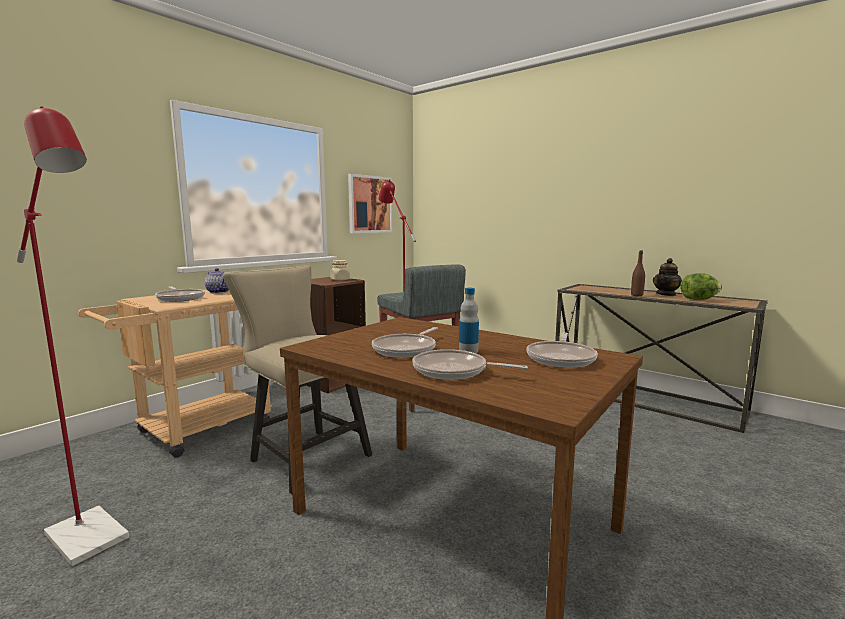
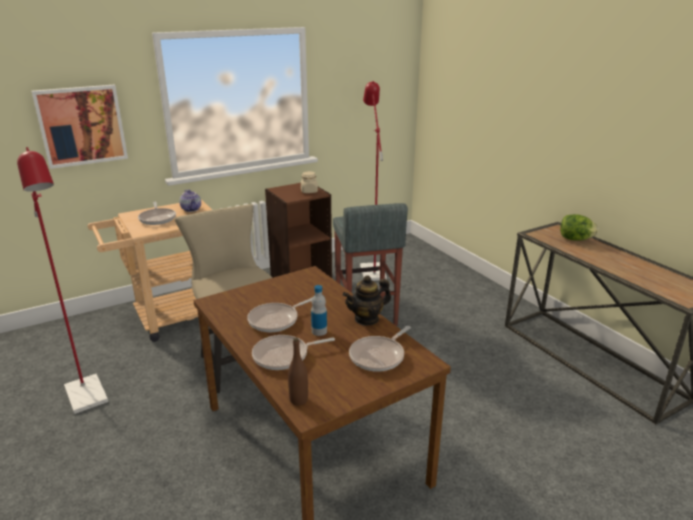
camera: 20 degrees right, 15 degrees up
(370, 204) = (360, 98): picture -> picture (81, 125)
(454, 371) = (284, 356): frying pan -> frying pan turned 60 degrees counterclockwise
(636, 295) = (588, 259): brown bottle -> brown bottle (298, 400)
(666, 294) = (628, 261): teapot -> teapot (367, 319)
(698, 299) = (649, 279): lettuce -> lettuce (575, 239)

